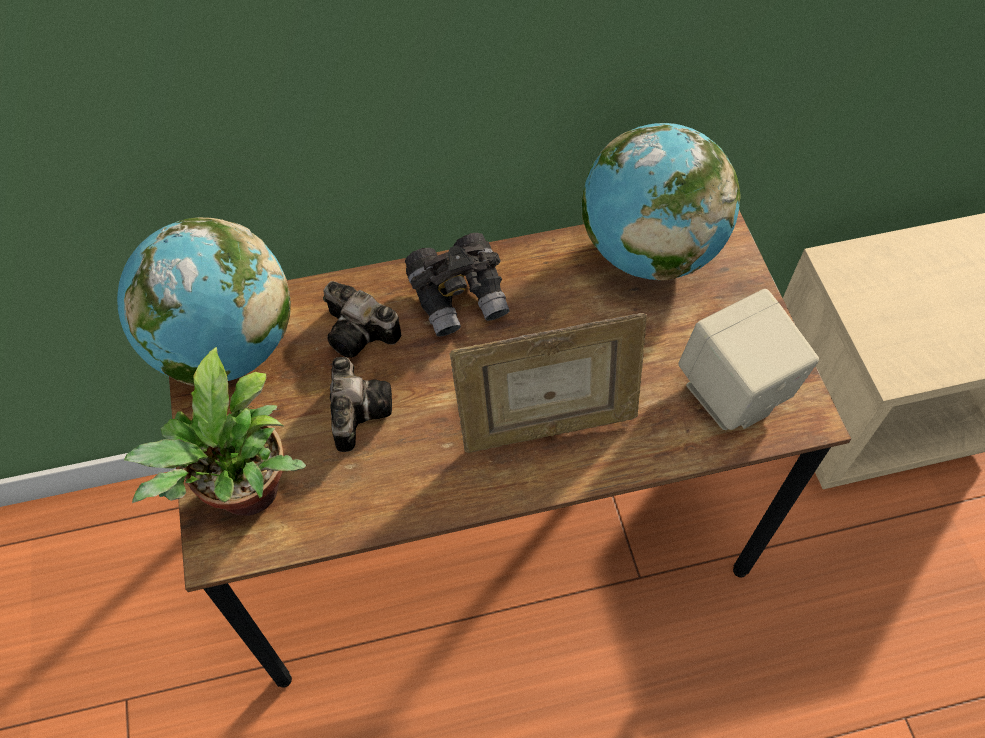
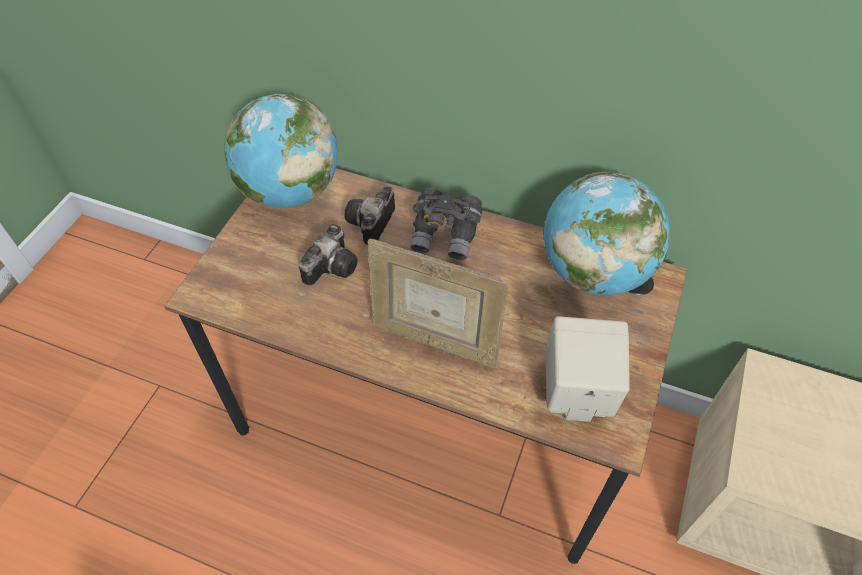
camera: 35 degrees right, 5 degrees down
(246, 497) = (234, 277): potted plant -> none
(362, 334) = (371, 225): camera -> camera turned 45 degrees clockwise

